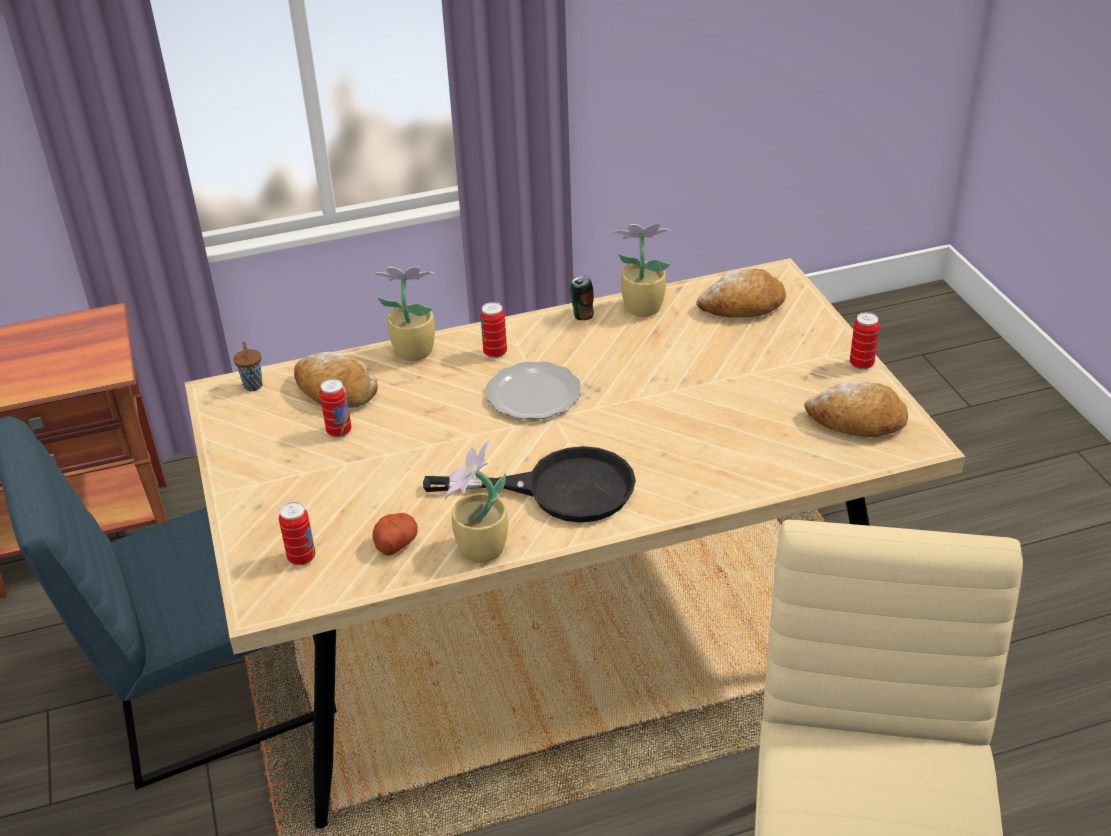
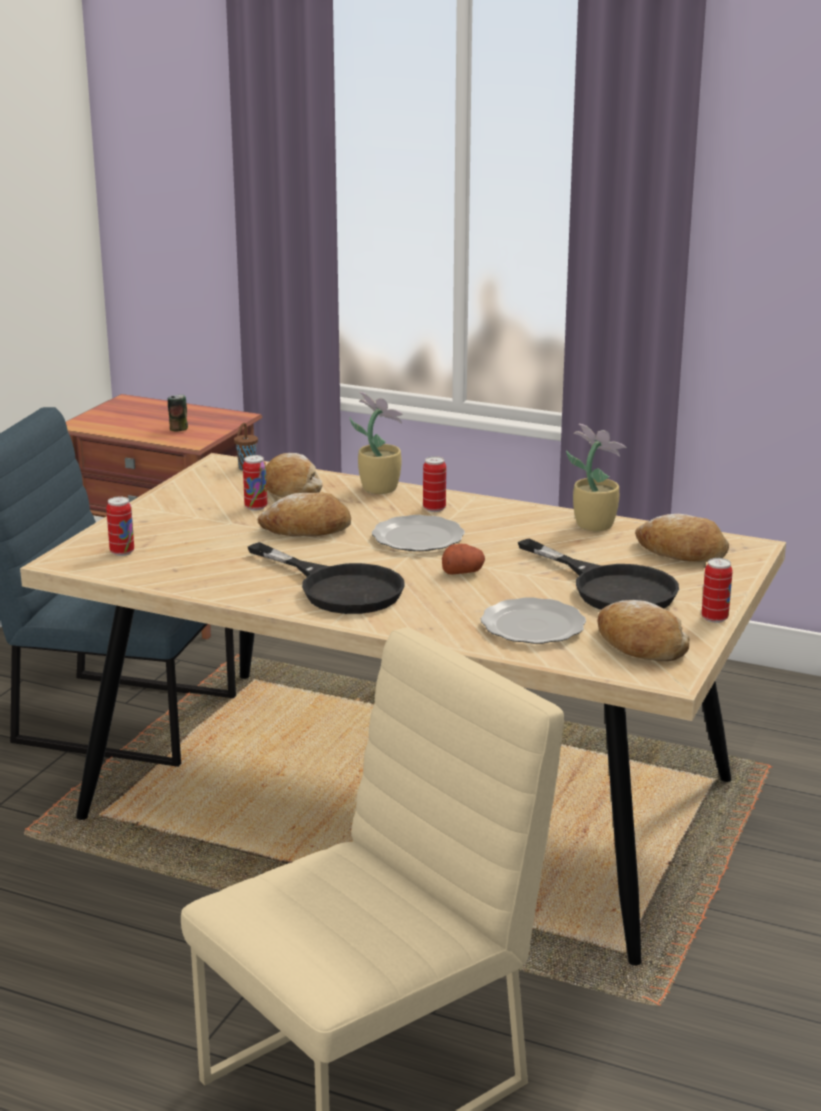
camera: 40 degrees right, 15 degrees down
(396, 543) = (187, 569): potato -> potato (463, 572)
(426, 434) = (307, 529): none -> bread
(481, 551) = (229, 594): potted plant -> none
(582, 315) = (539, 512): can -> can (179, 429)
(752, 371) = (611, 587): none -> black frying pan
(763, 445) = (533, 626): none -> plate

